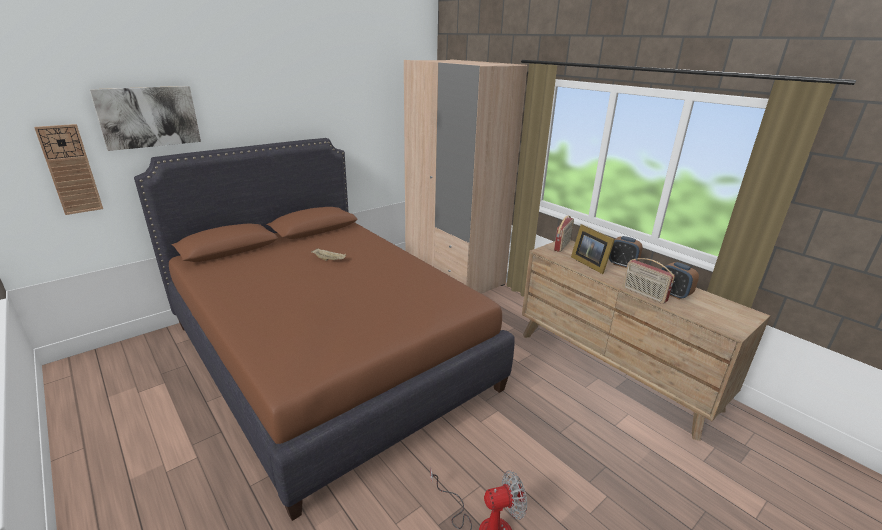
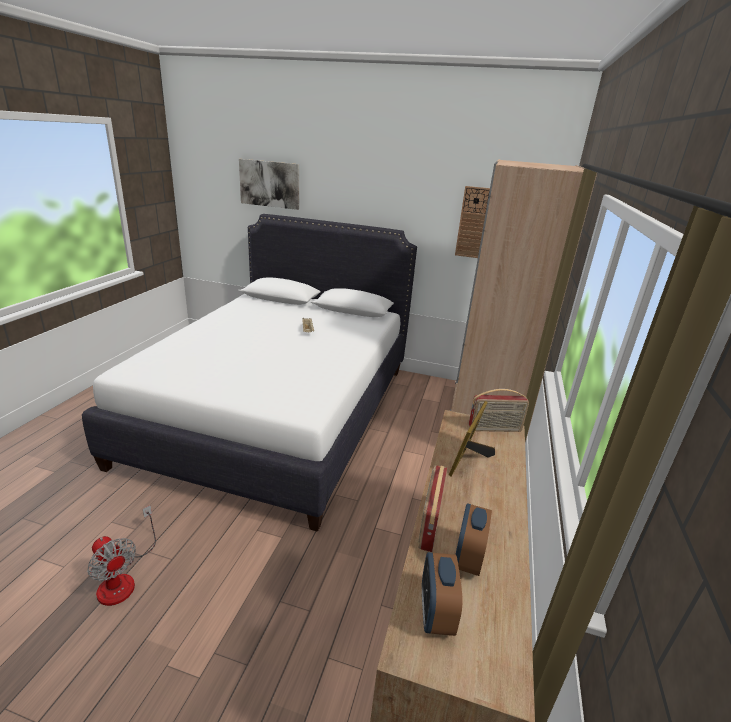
camera: 55 degrees right, 0 degrees up
(70, 170) = (222, 211): wall clock -> wall clock (472, 222)
(328, 355) = (279, 411): brown bed -> white bed
(622, 264) = (506, 489): alarm clock -> alarm clock (436, 614)

